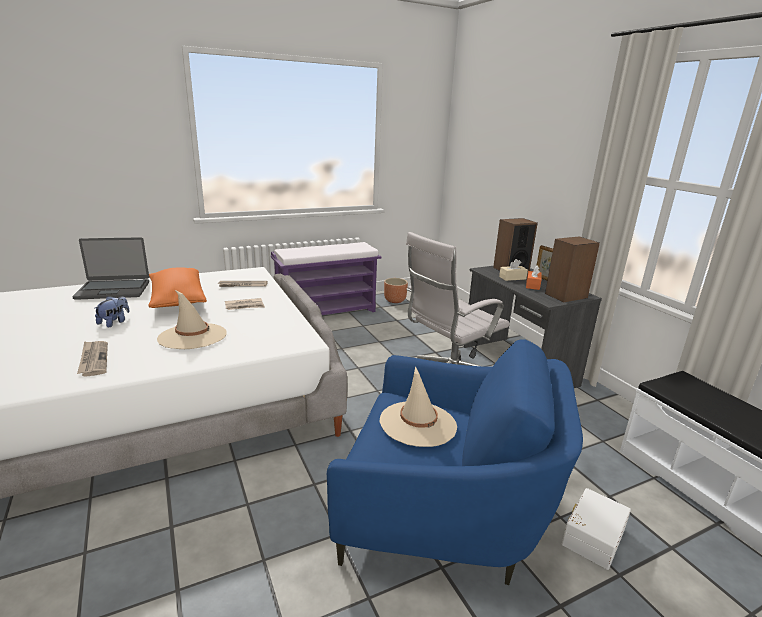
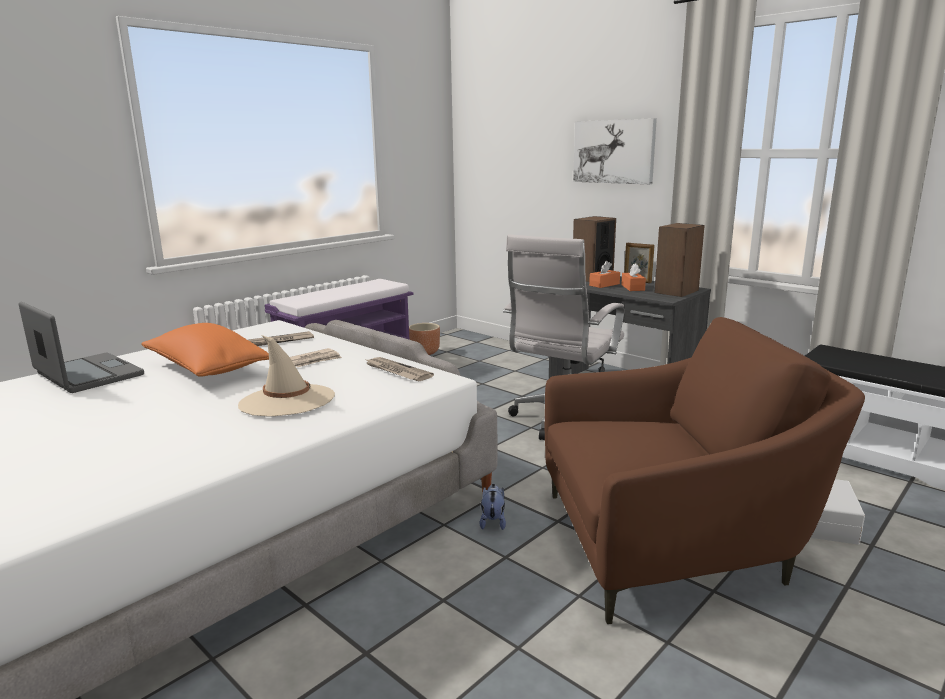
camera: 20 degrees left, 5 degrees down
(93, 359) = (176, 449): newspaper -> newspaper (396, 371)
(113, 290) = (87, 375): laptop -> laptop turned 105 degrees counterclockwise
(114, 322) = (146, 407): plush toy -> plush toy (493, 521)
(418, 424) = (634, 437): beige hat -> none
(443, 513) = (671, 543): blue armchair -> brown armchair
(512, 278) = (604, 285): beige tissue box -> orange tissue box
(553, 164) = (614, 151): none -> picture

